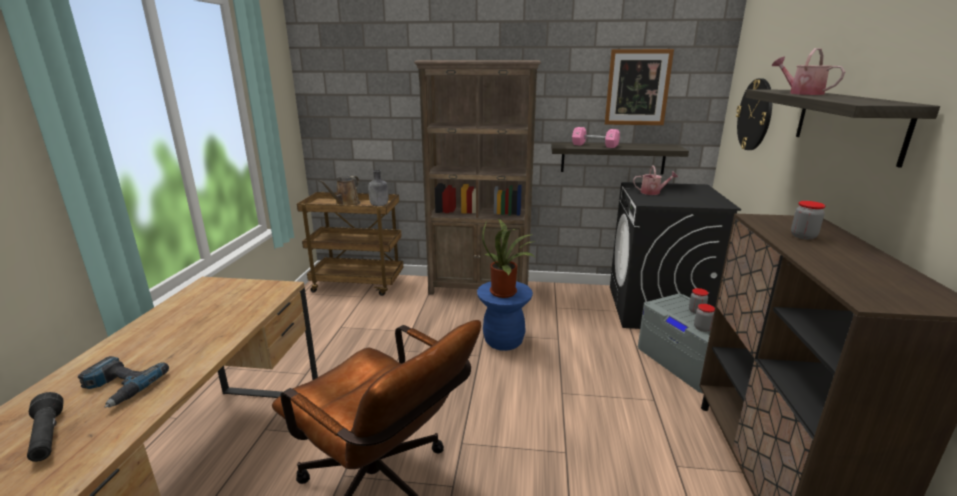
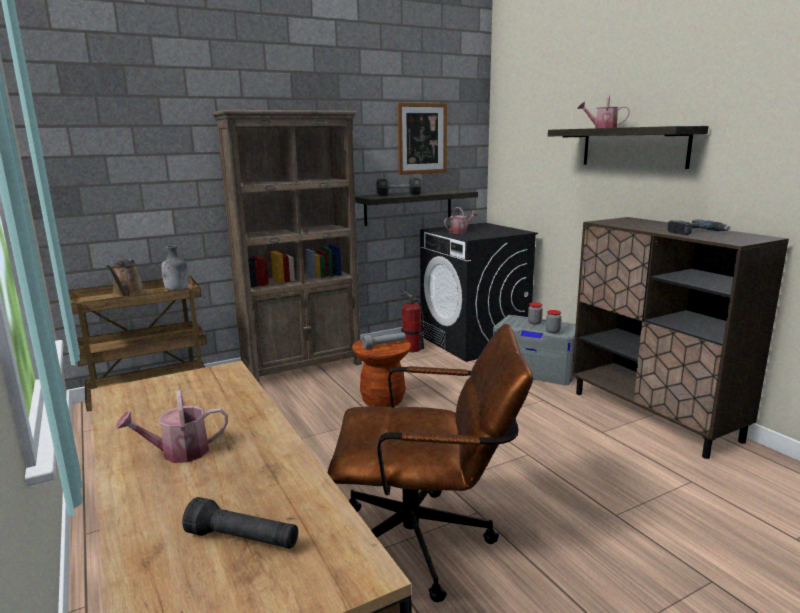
camera: 35 degrees left, 5 degrees down
(118, 387) = (229, 484): power drill -> power drill (696, 232)
(146, 347) = (178, 452): none -> watering can
(503, 341) = (383, 401): blue stool -> brown stool
(506, 292) = (384, 345): potted plant -> grey flashlight
(586, 298) = (411, 349): none -> fire extinguisher
(594, 145) = (399, 195): pink dumbbell -> black dumbbell
(755, 115) = (529, 155): wall clock -> none
(803, 236) = (645, 225): jar -> none

